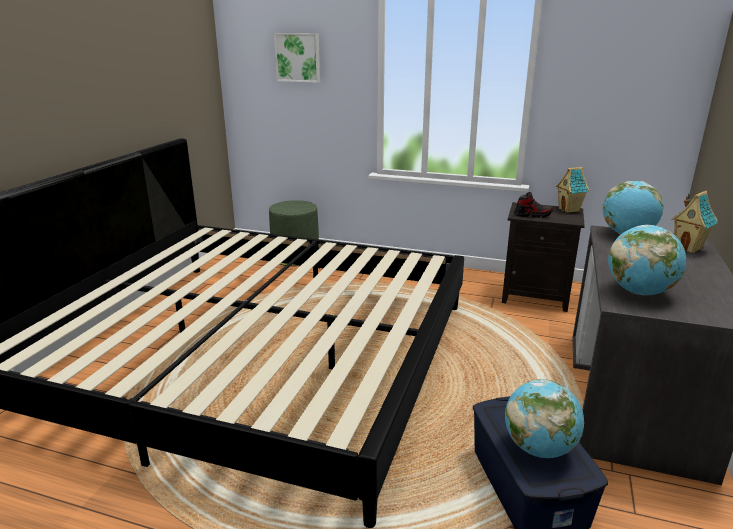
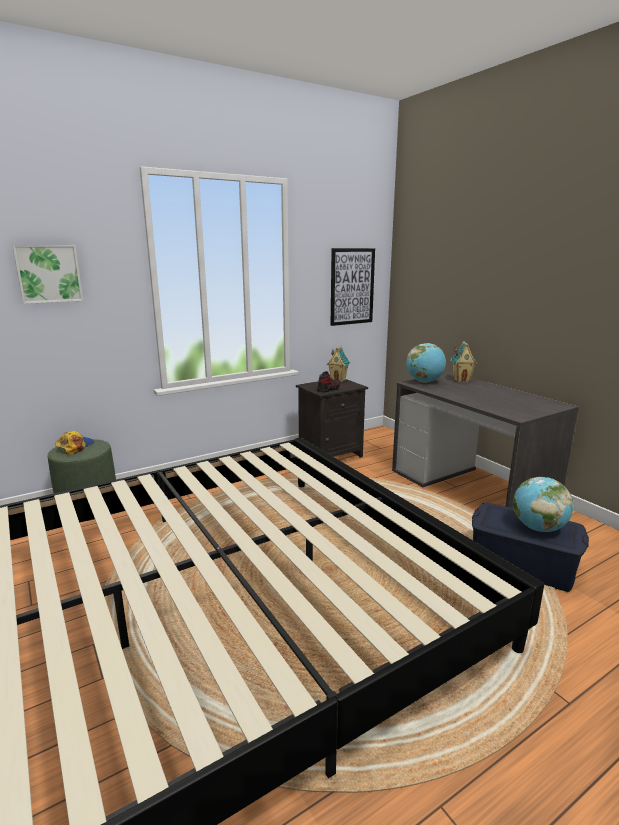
camera: 50 degrees left, 5 degrees down
(292, 204) = (75, 447): none -> cap
(635, 91) = (352, 286): none -> picture
(639, 292) = (506, 408): globe -> none

